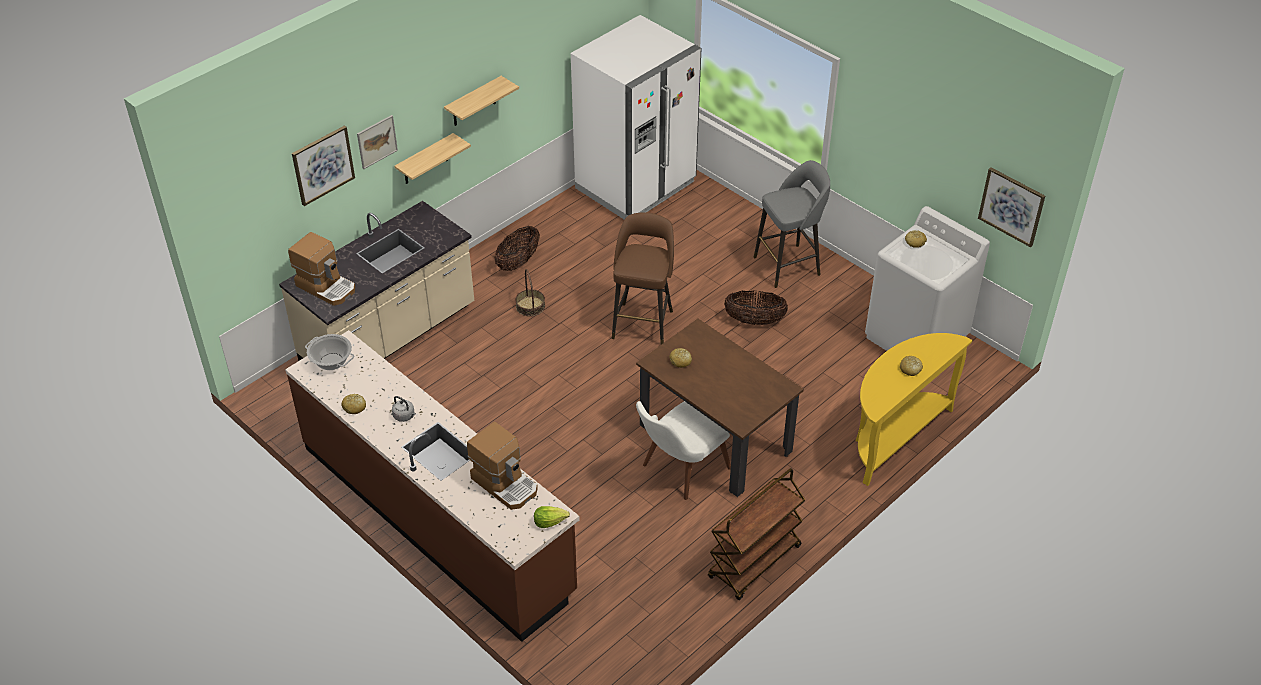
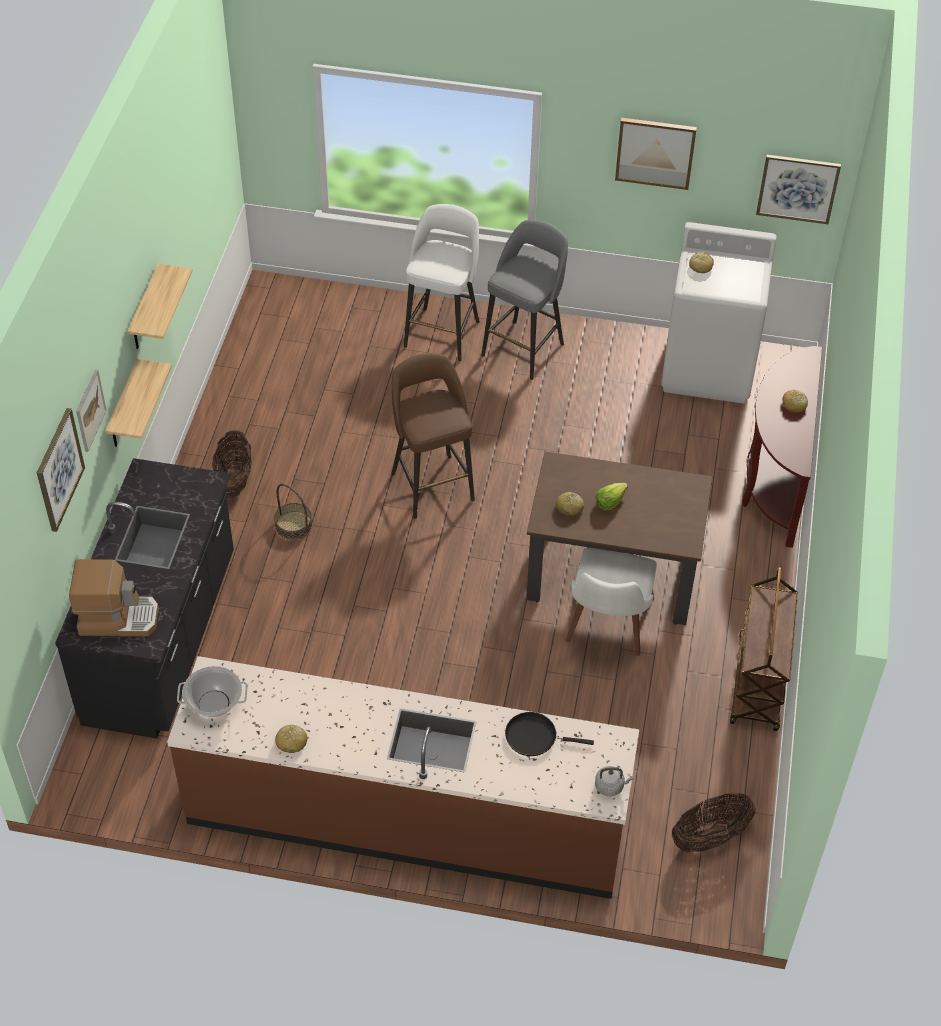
camera: 35 degrees left, 5 degrees up
(389, 335) = (163, 640): beige counter -> black counter
(405, 416) = (358, 722): grey kettle -> grey kettle (611, 786)
(505, 483) = (535, 737): coffee machine -> black frying pan
(550, 521) = (616, 752): lettuce -> lettuce (610, 501)
(636, 185) = (287, 329): white fridge -> none
(740, 231) = (443, 332): none -> white stool
(754, 320) = (542, 426): basket -> basket (710, 837)
(894, 436) = (774, 483): yellow console table -> brown console table
(911, 136) = (655, 152): none -> picture

